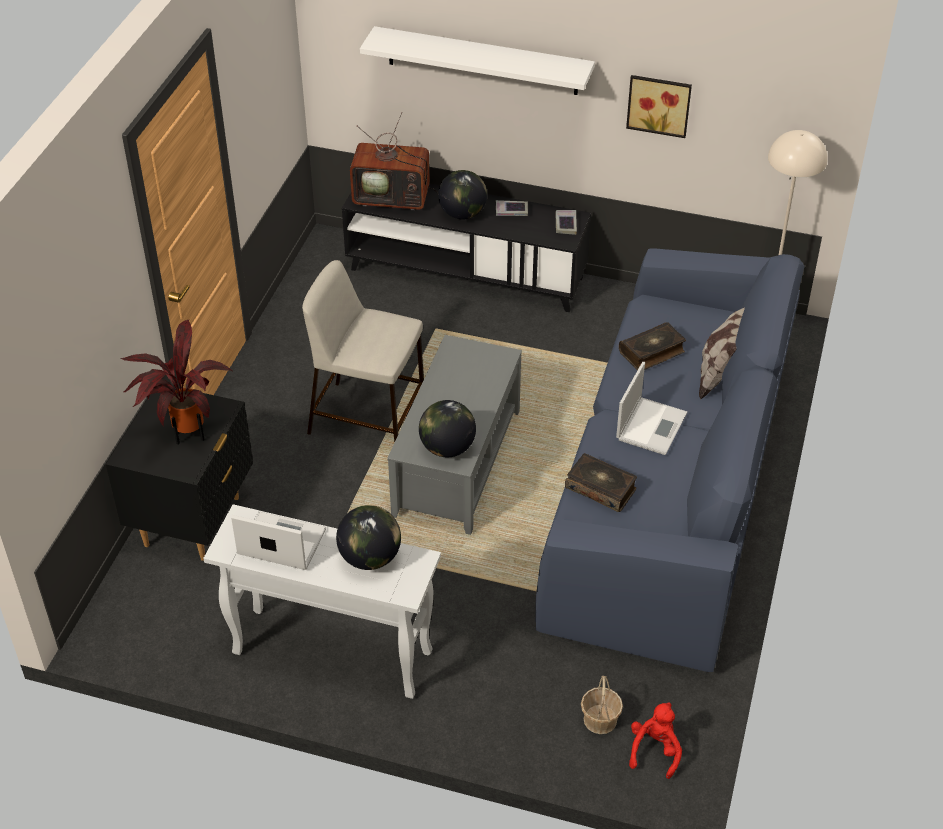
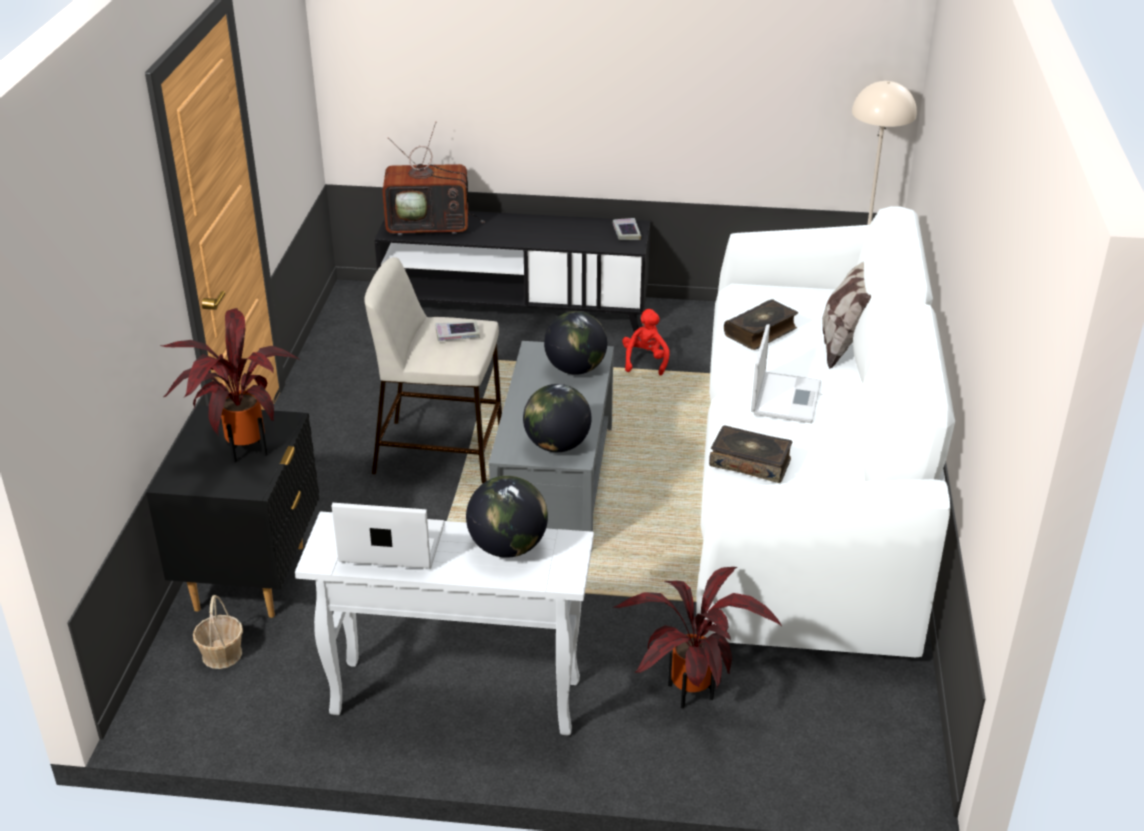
camera: 10 degrees left, 10 degrees down
(462, 214) = (511, 233): globe -> globe (575, 369)
(482, 61) = (522, 53): white shelf -> none
(511, 211) = (564, 226): book -> book (457, 334)
(516, 678) = (690, 696): none -> potted plant
(600, 720) = (805, 728): basket -> basket (221, 655)
(655, 750) = (882, 753): red plush toy -> red plush toy (645, 361)
(659, 104) = (722, 79): picture -> none
(670, 489) = (804, 483): blue sofa -> white sofa

